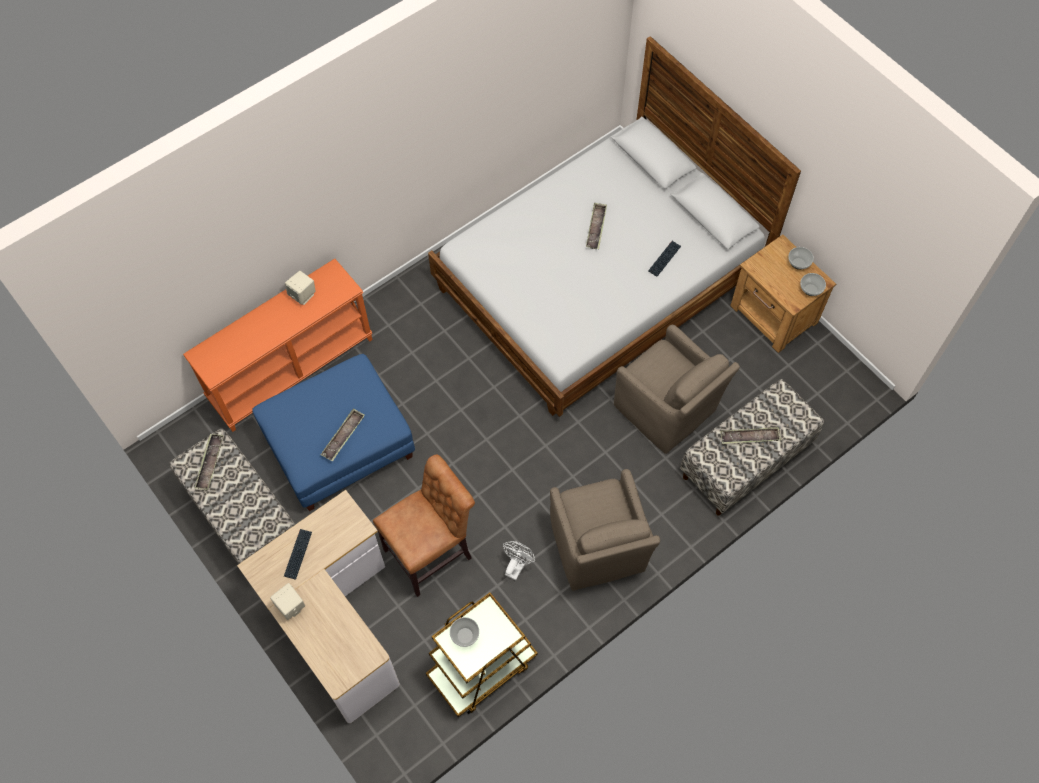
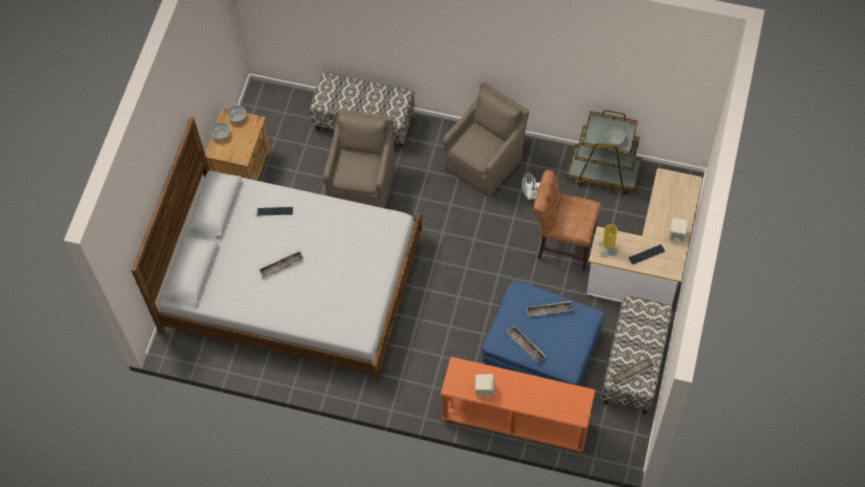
camera: 125 degrees left, 0 degrees up
(341, 519) = (607, 248): none -> yellow table lamp
(749, 437) = (365, 101): tray -> tray (525, 345)

